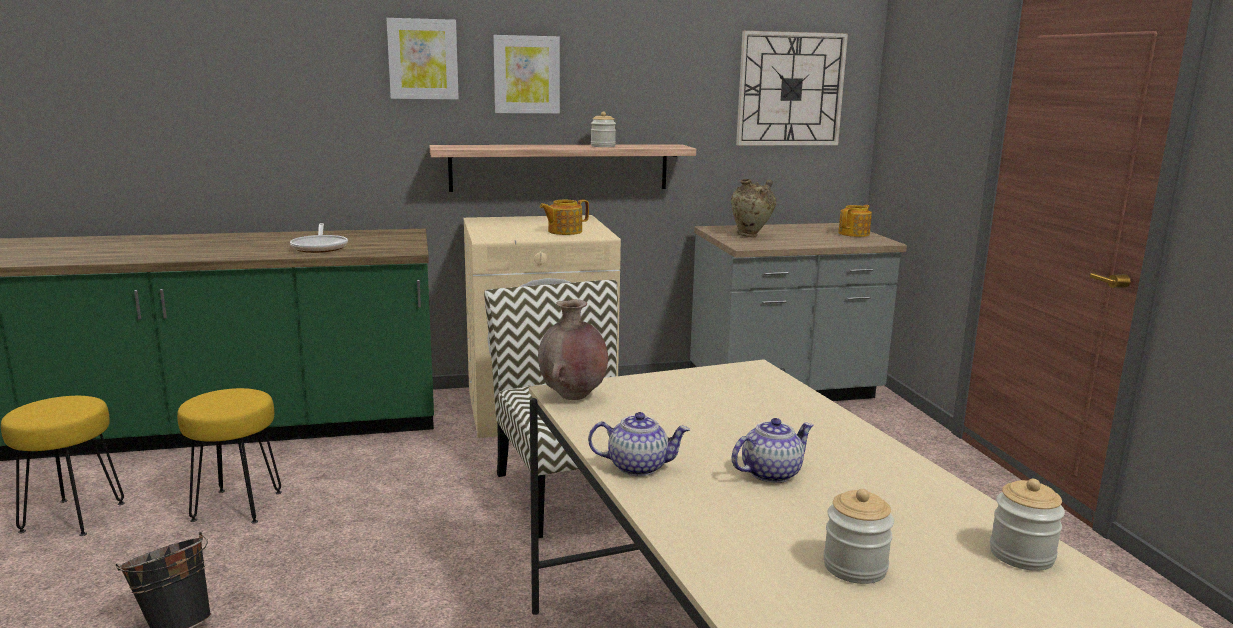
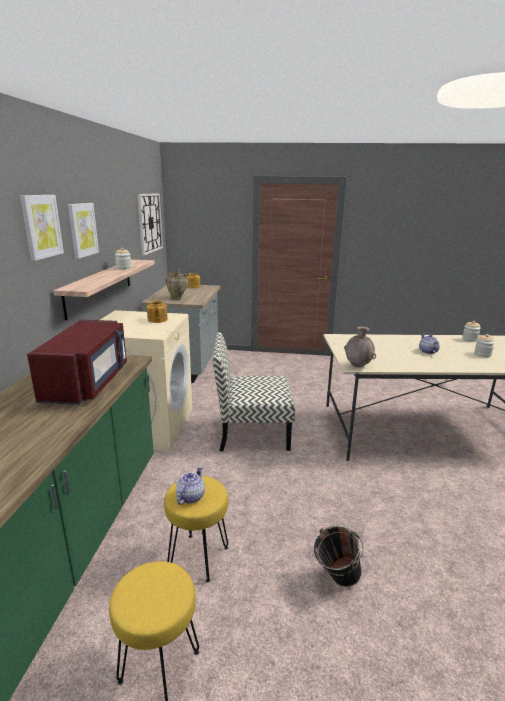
camera: 70 degrees left, 5 degrees up
(320, 247) = (88, 383): frying pan -> red microwave
(638, 467) = (425, 366): teapot -> teapot (190, 496)

